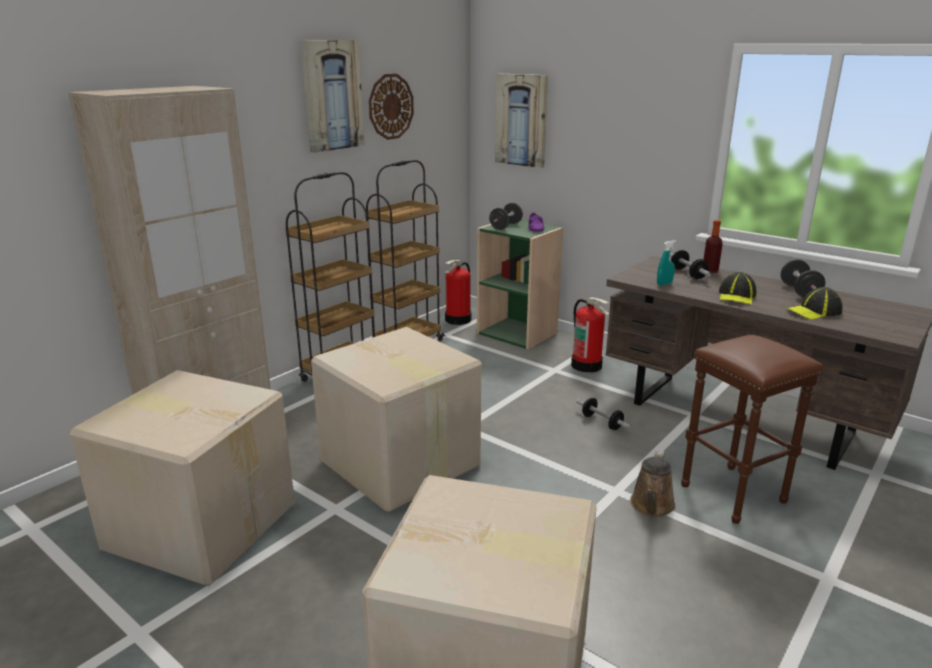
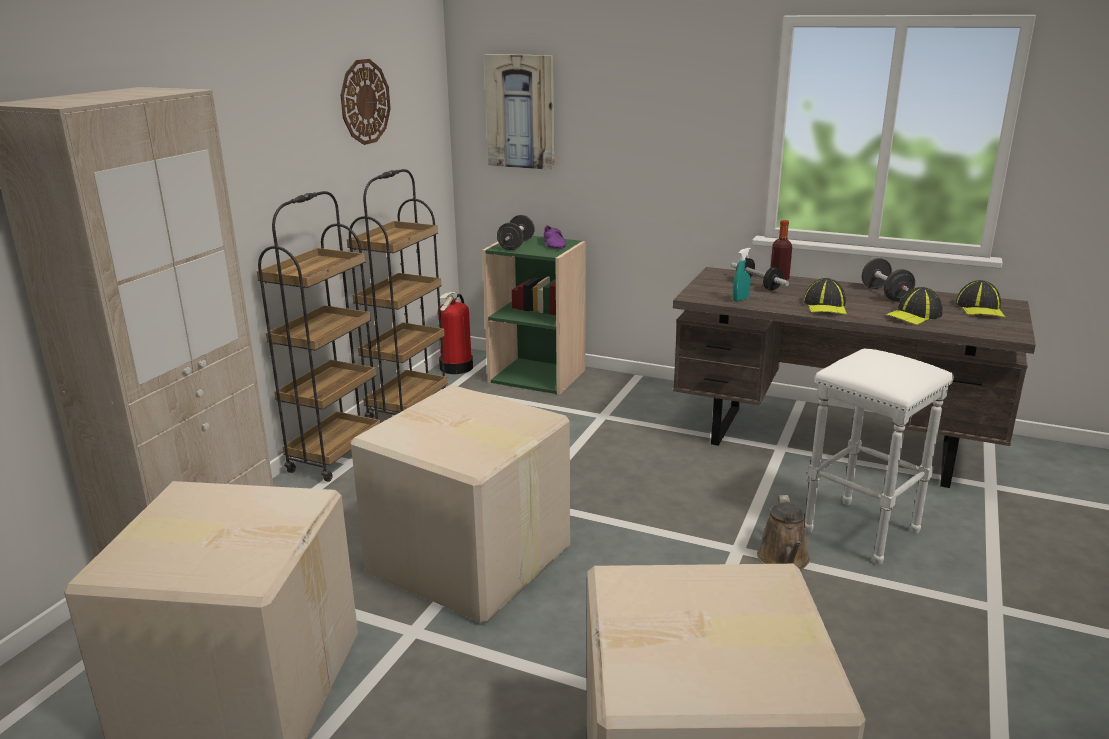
camera: 15 degrees left, 0 degrees up
(332, 95) = (299, 91): picture -> none
(587, 365) = (638, 406): fire extinguisher -> none
(602, 422) = (685, 471): dumbbell -> none
(730, 492) = (858, 531): brown stool -> white stool
(883, 312) = (980, 308): none -> cap

